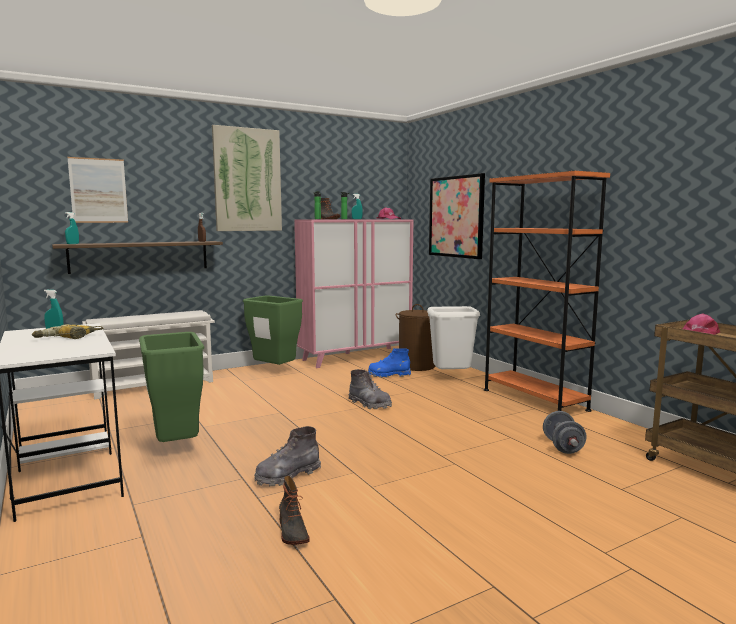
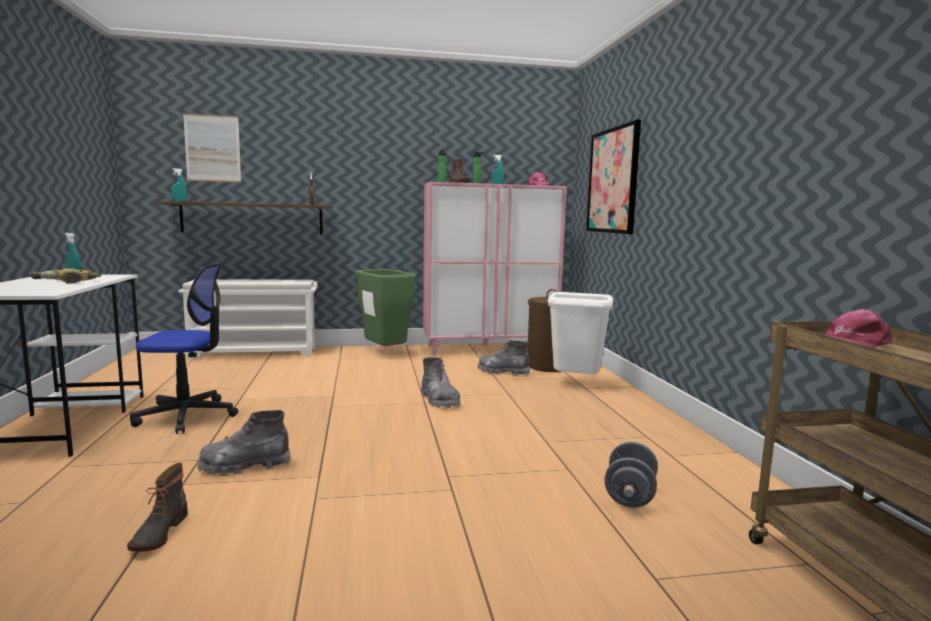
camera: 20 degrees right, 0 degrees up
(177, 447) = (187, 416): green trash can -> office chair
(247, 180) = (371, 139): picture -> none
(389, 375) = (503, 372): blue boot -> grey boot
(534, 400) = (658, 425): orange bookcase -> none

